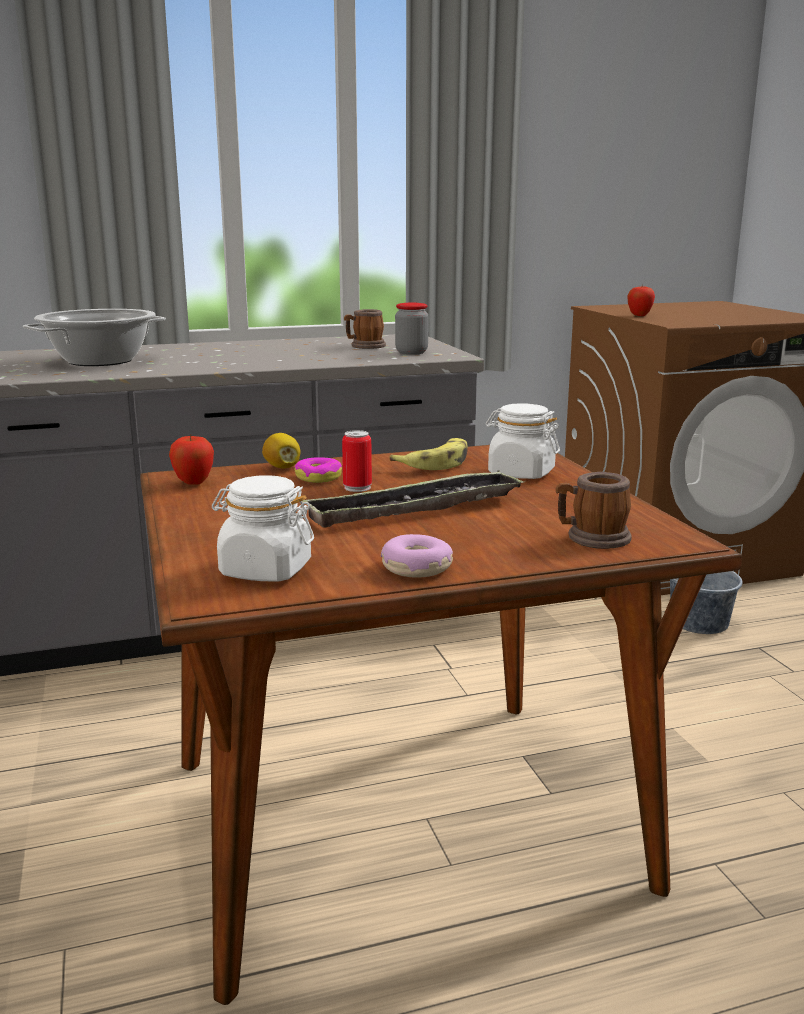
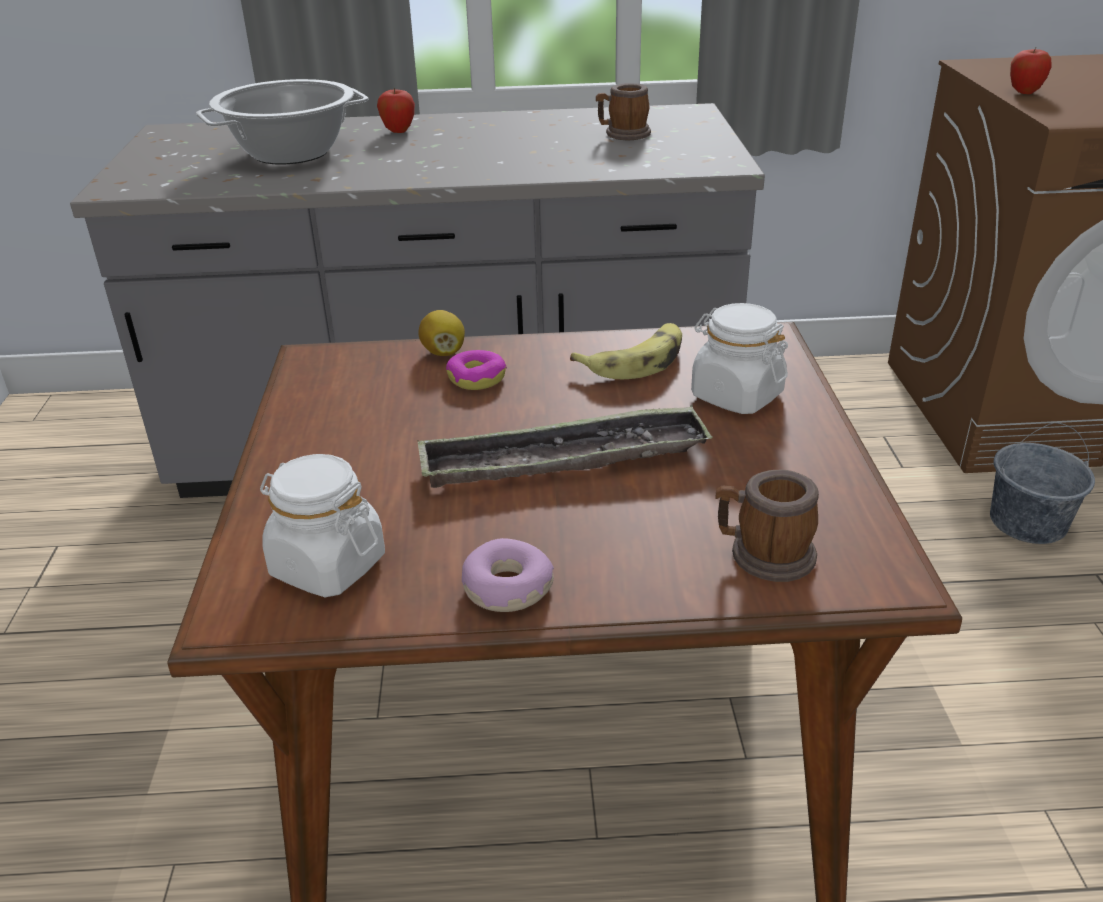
camera: 15 degrees right, 15 degrees up
(193, 483) = (327, 374): apple -> apple (398, 131)
(357, 487) = (513, 405): can -> none
(411, 352) = (675, 153): jar -> none

